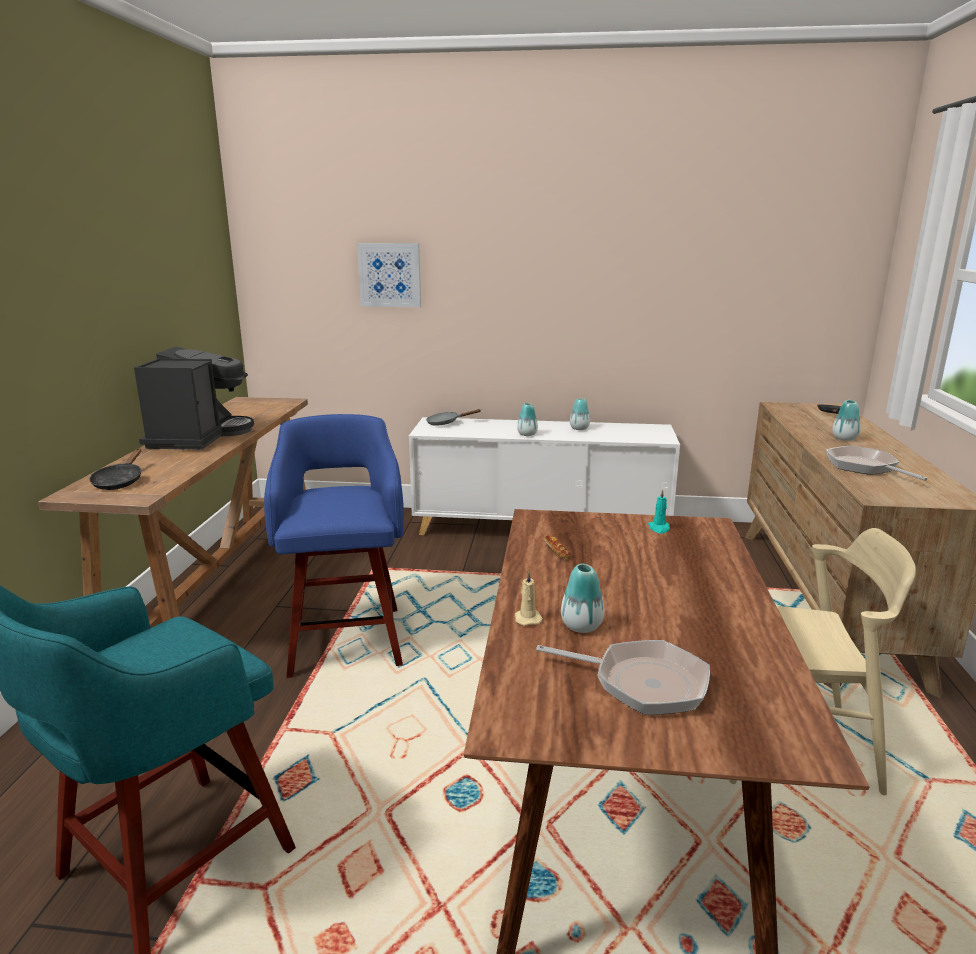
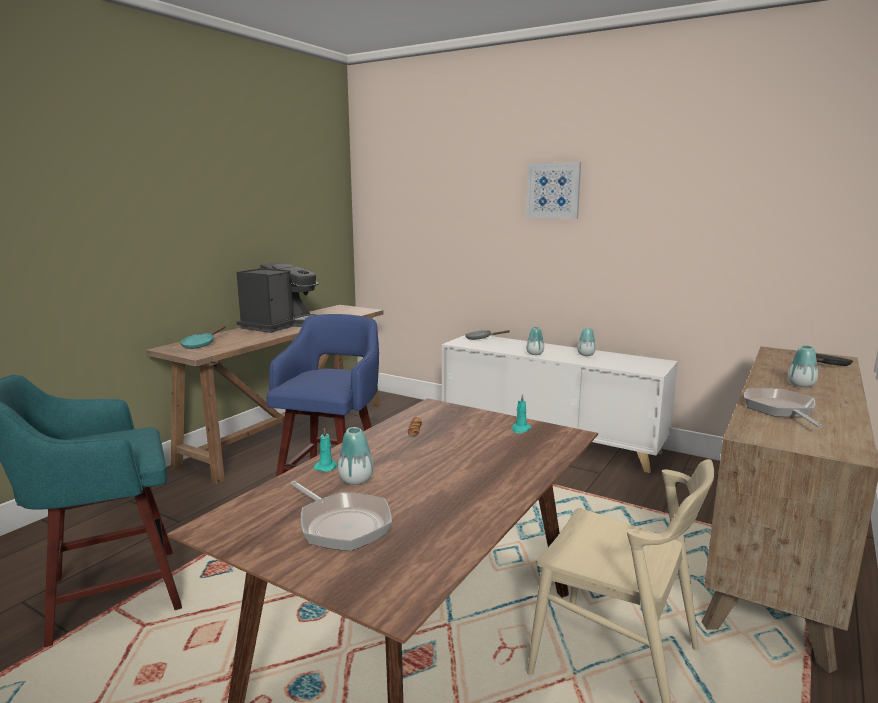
camera: 25 degrees right, 5 degrees down
(120, 481) = (200, 344): black frying pan -> turquoise frying pan
(390, 275) = (452, 218): picture -> picture (553, 190)
(527, 618) = (326, 467): beige candle -> turquoise candle

